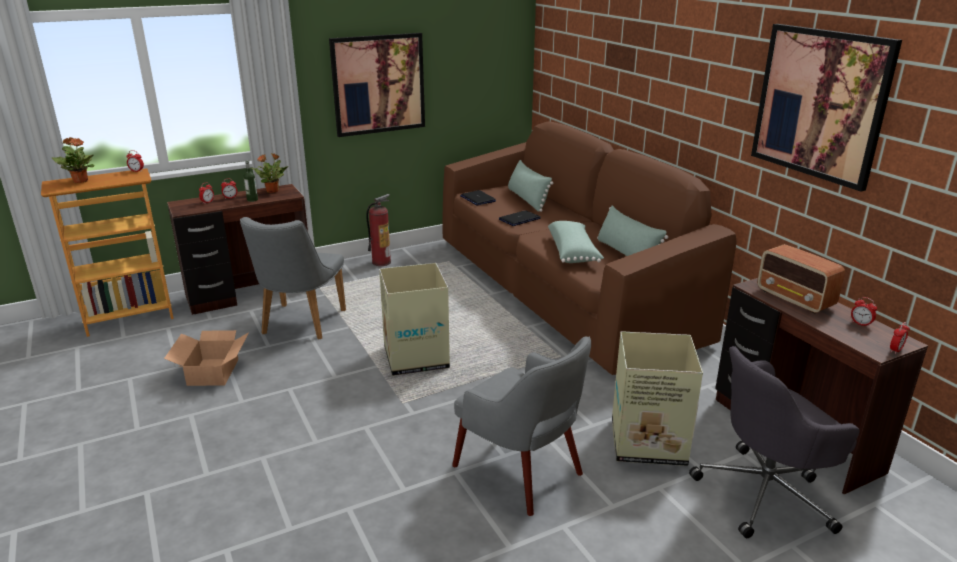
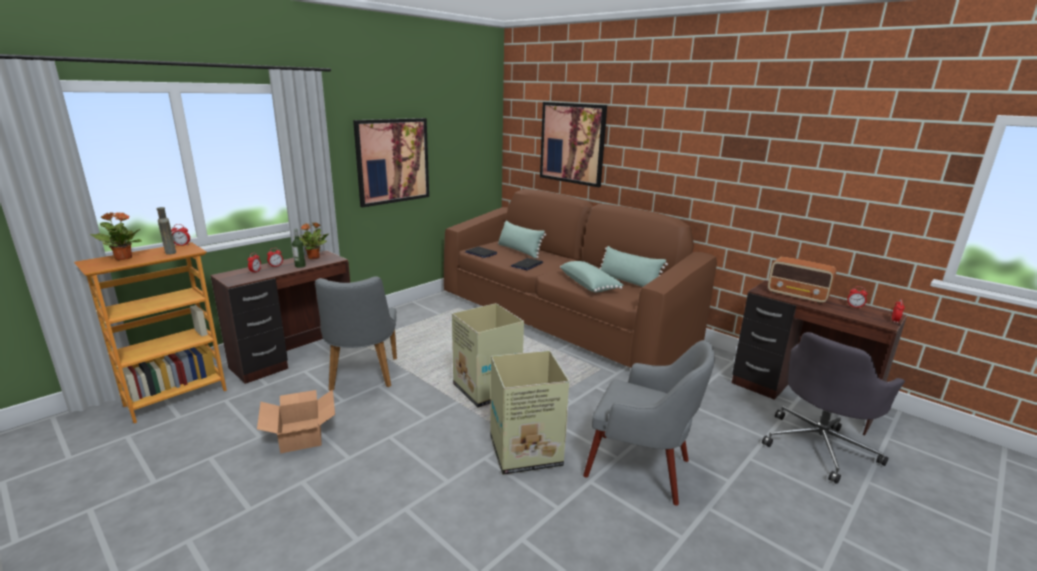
camera: 20 degrees left, 5 degrees down
(121, 177) = (170, 252): none -> brown bottle
(381, 262) = (402, 314): fire extinguisher -> none
(646, 442) = (712, 424): cardboard box -> cardboard box (523, 451)
(820, 104) = (787, 153): picture -> picture (572, 143)

